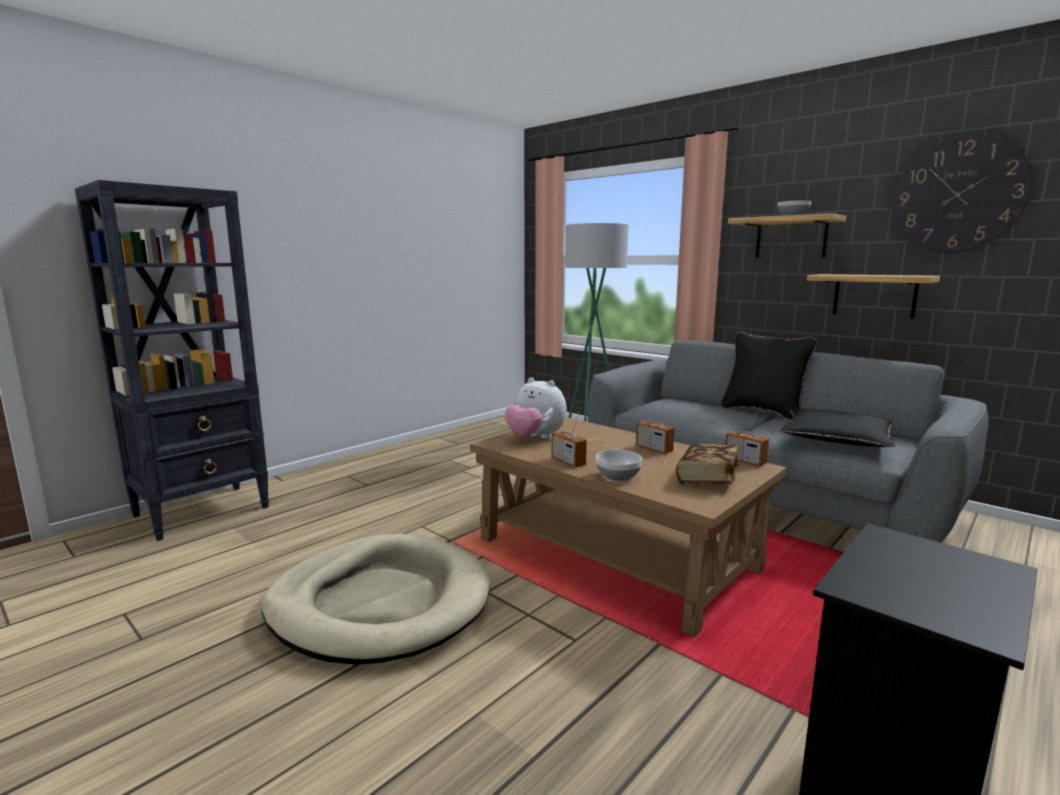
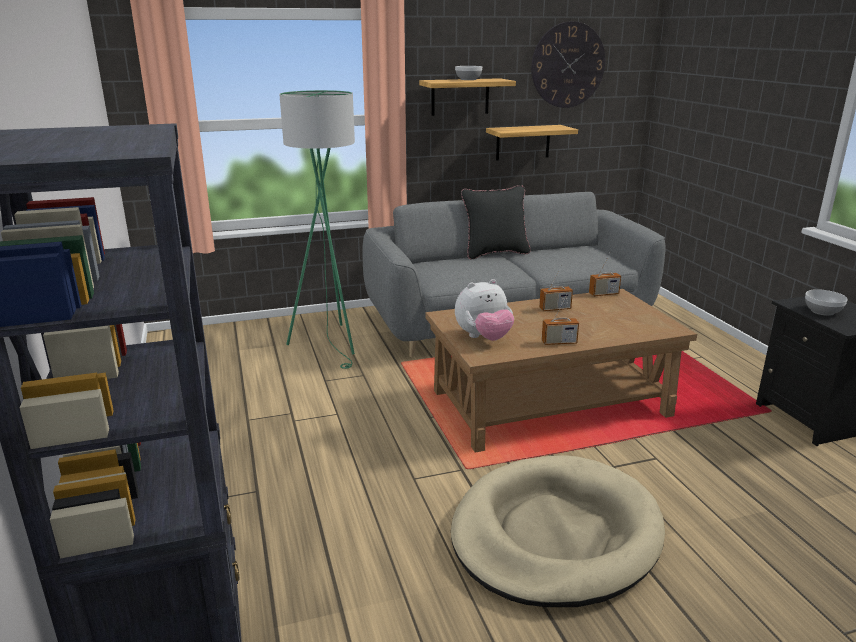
camera: 60 degrees left, 10 degrees up
(618, 476) = (606, 336): bowl -> bowl (822, 311)
(707, 479) = (630, 314): book -> none
(836, 438) = (580, 258): black pillow -> none

